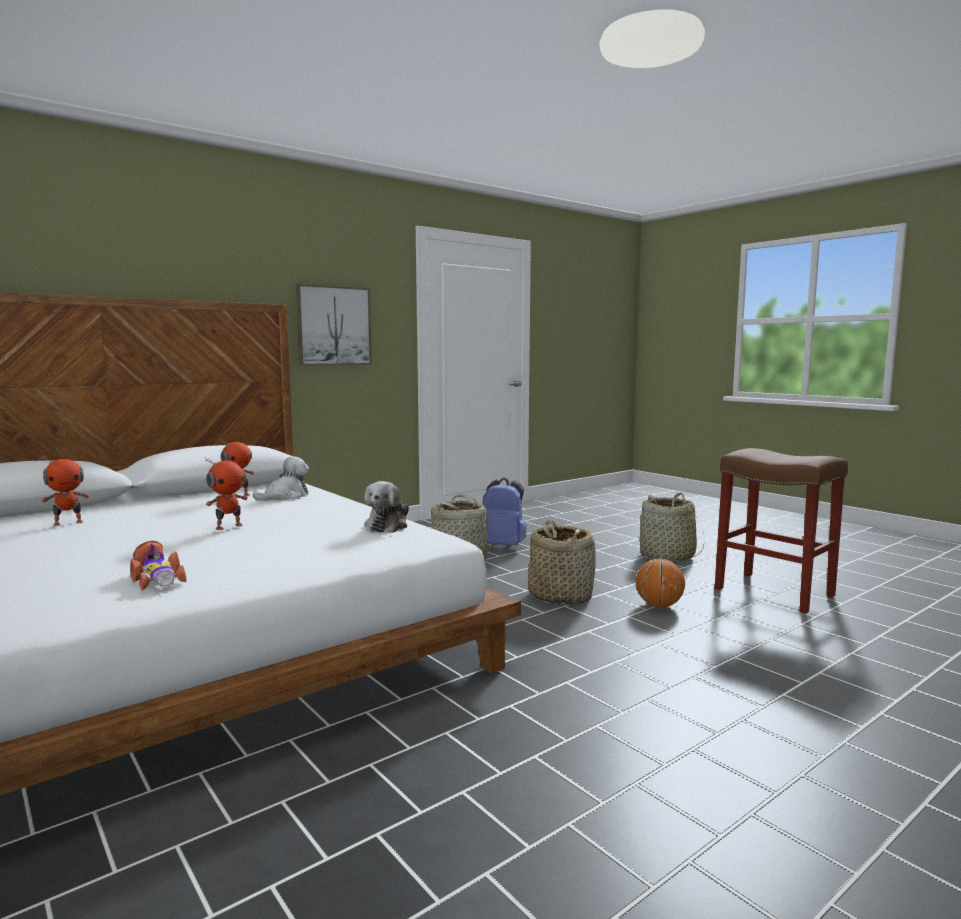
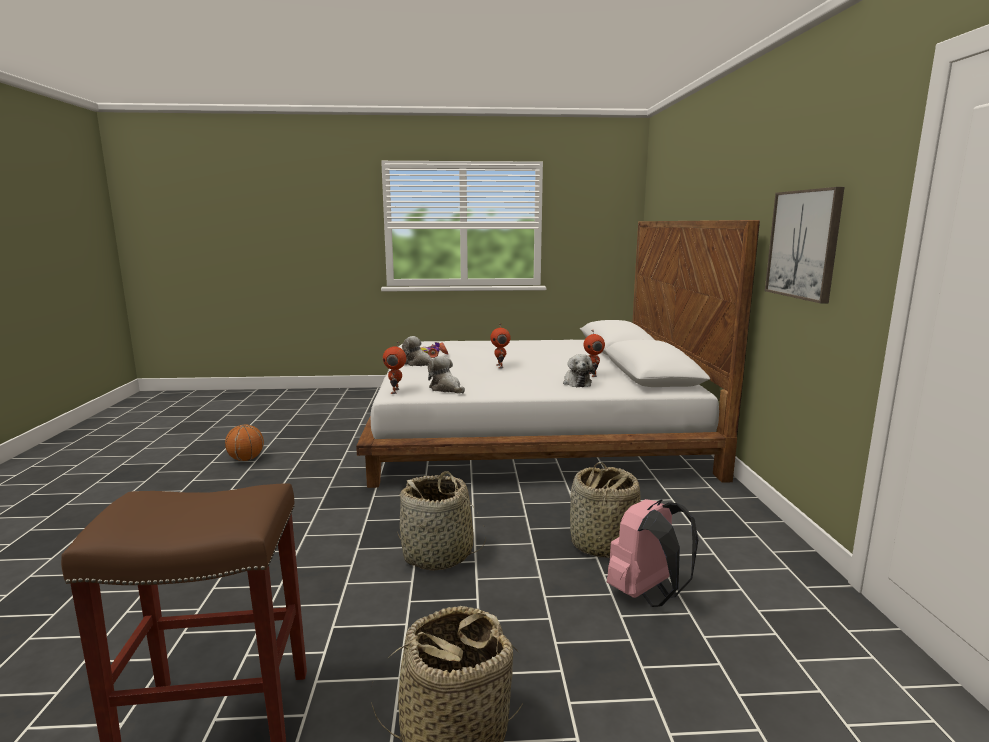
camera: 125 degrees right, 5 degrees up
(68, 523) = (561, 351): toy robot -> toy robot (396, 391)
(244, 570) = (419, 364): none -> plush toy
(503, 546) = (646, 594): blue backpack -> pink backpack
(659, 605) = (340, 595): basketball -> basketball (246, 459)

